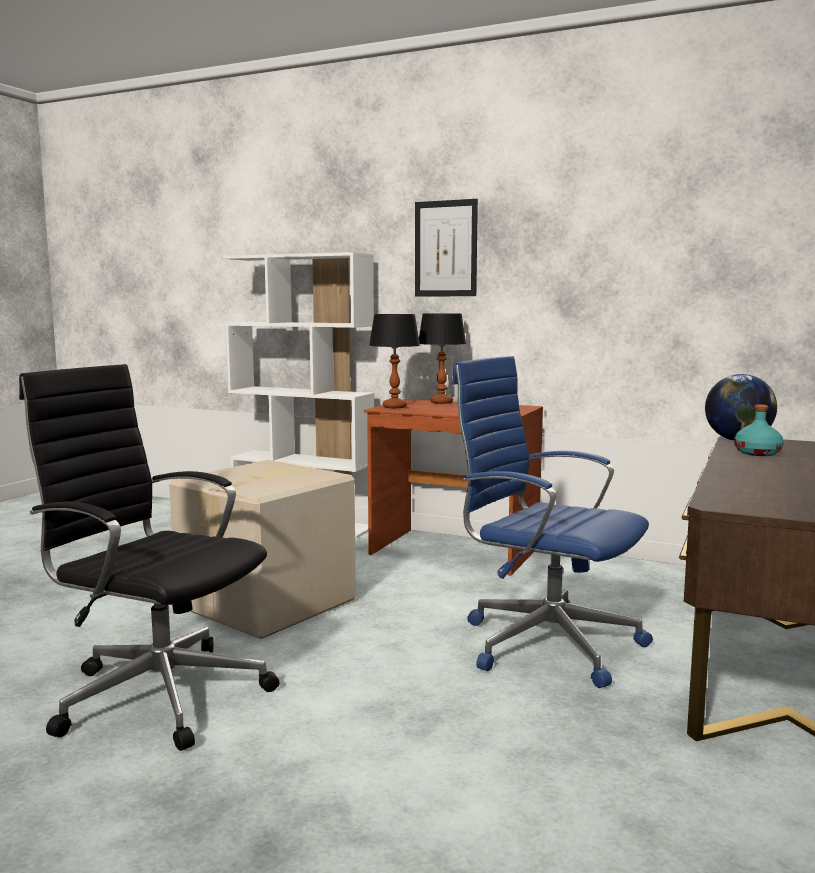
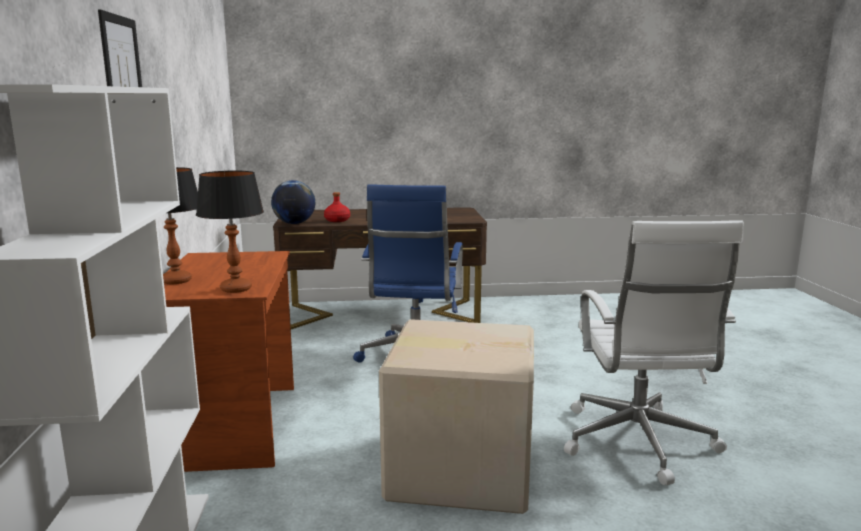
camera: 120 degrees left, 5 degrees up
(158, 693) = (638, 443): black office chair -> white office chair
(758, 453) = (337, 220): turquoise bottle -> red bottle

